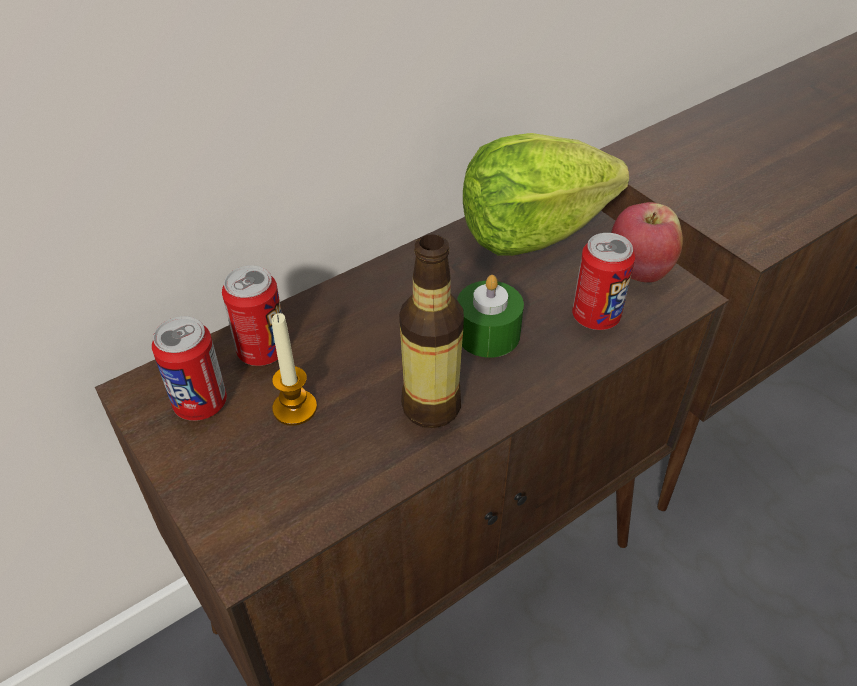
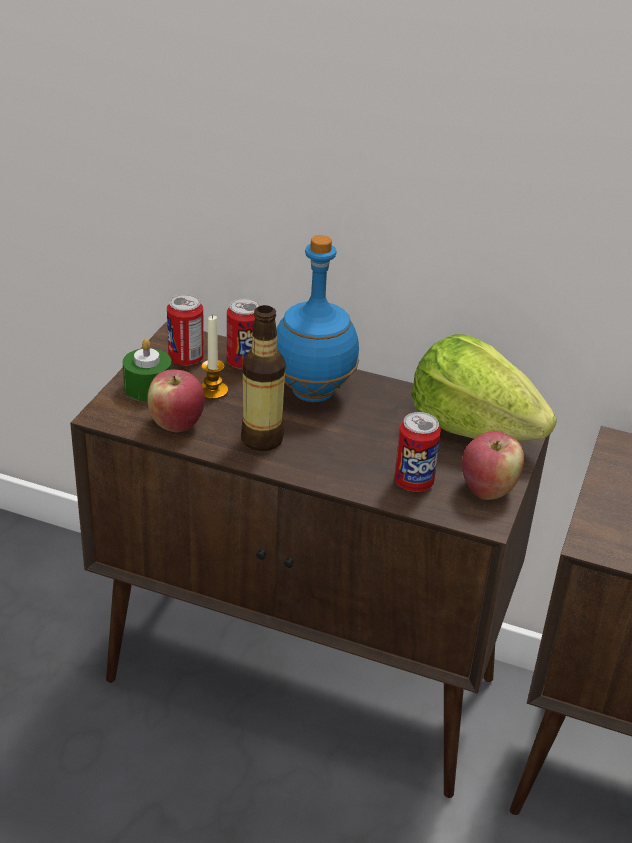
camera: 55 degrees right, 10 degrees down
(334, 479) = (176, 424): none -> apple
(376, 320) = (312, 393): none -> blue bottle
(488, 333) = (347, 441): green candle -> green candle (148, 387)

